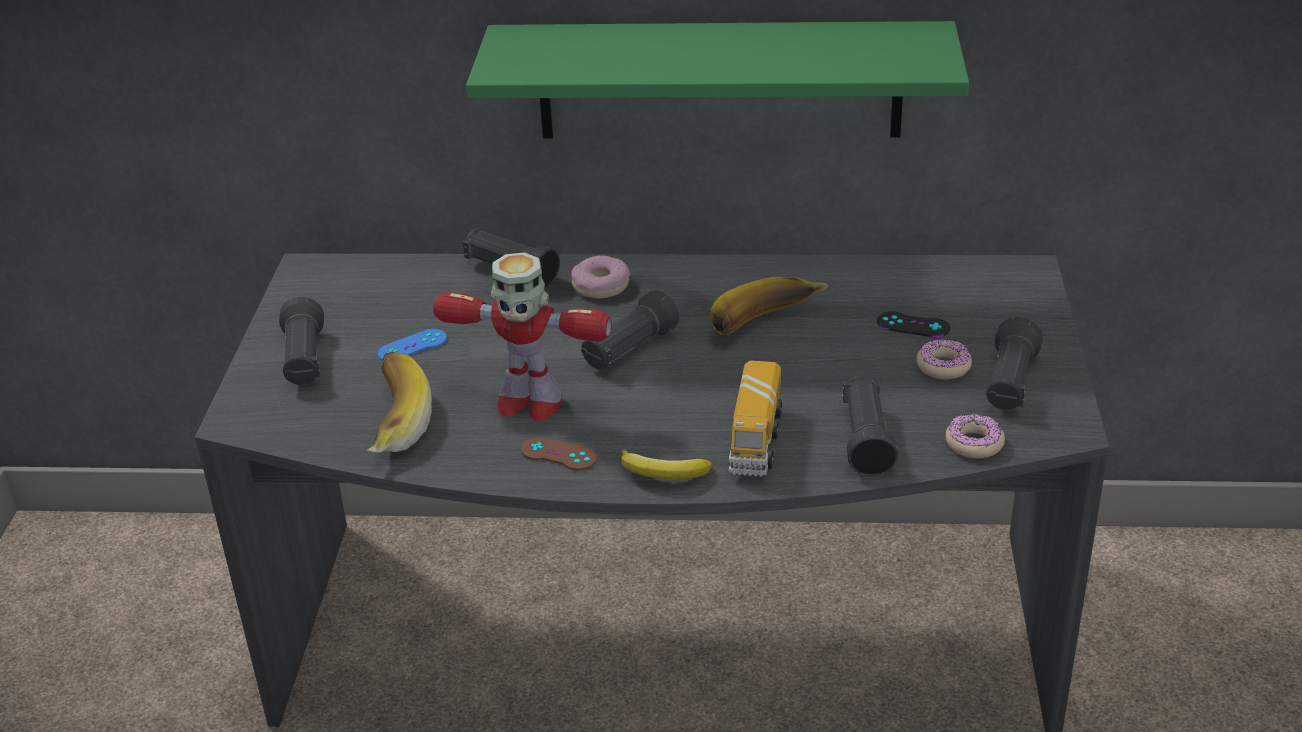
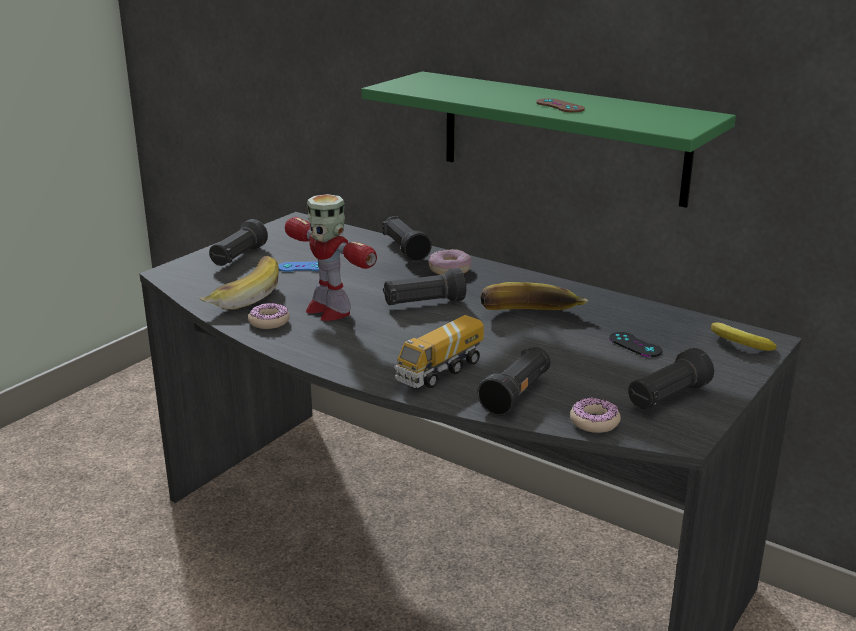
camera: 30 degrees right, 10 degrees down
(559, 454) = (311, 339): brown game controller -> brown game controller (560, 106)
(662, 474) = (359, 368): banana -> banana (738, 343)
(943, 366) = (628, 373): donut -> donut (269, 322)

